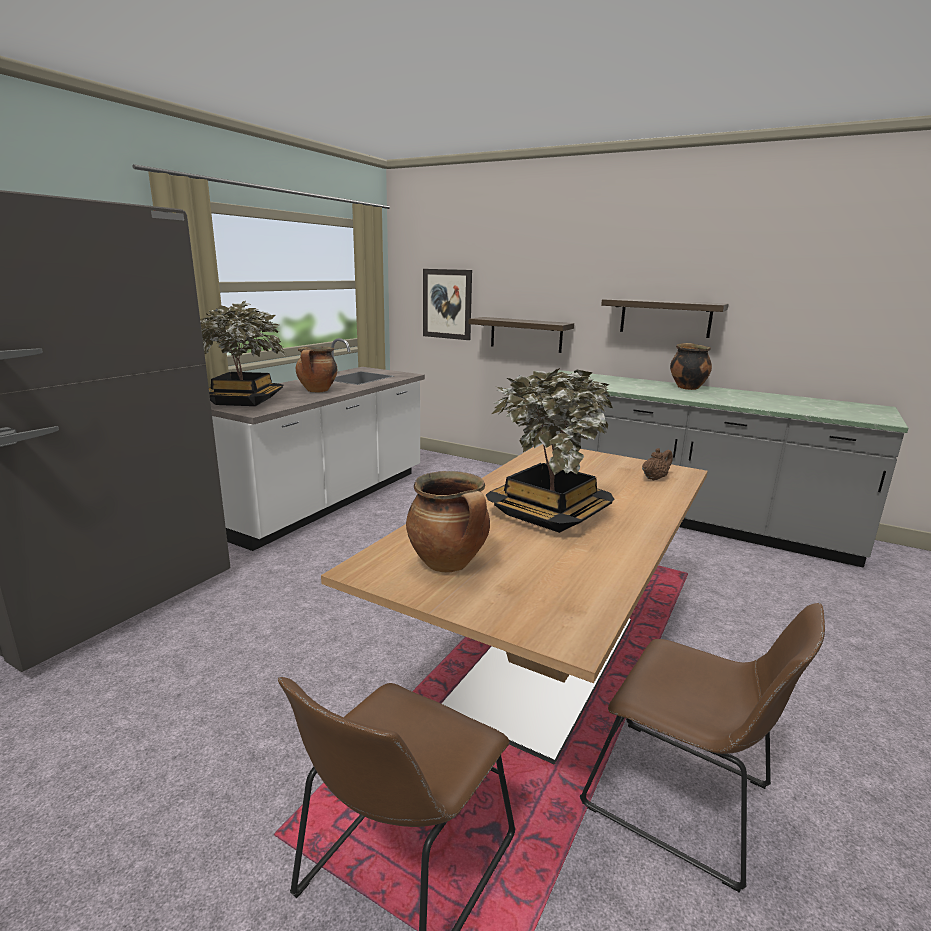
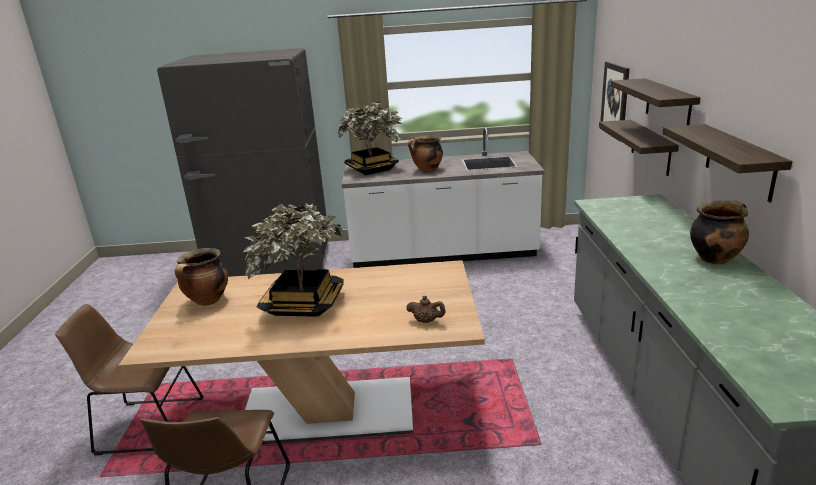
camera: 60 degrees right, 5 degrees up
(550, 292) = (668, 104): none -> shelf

